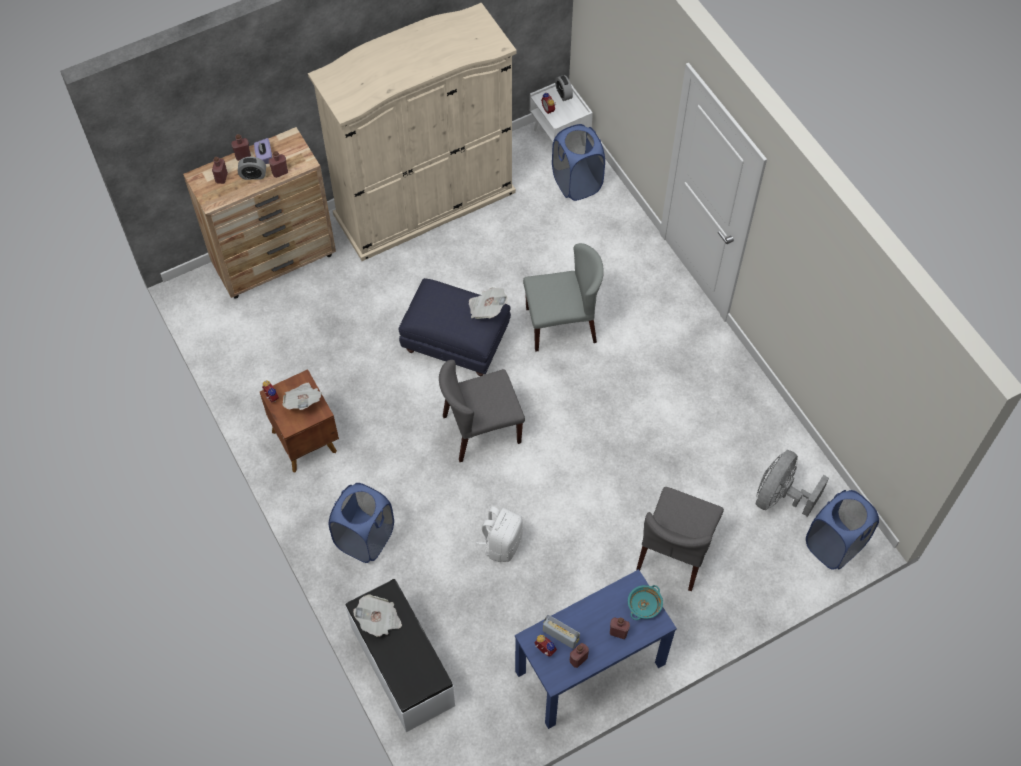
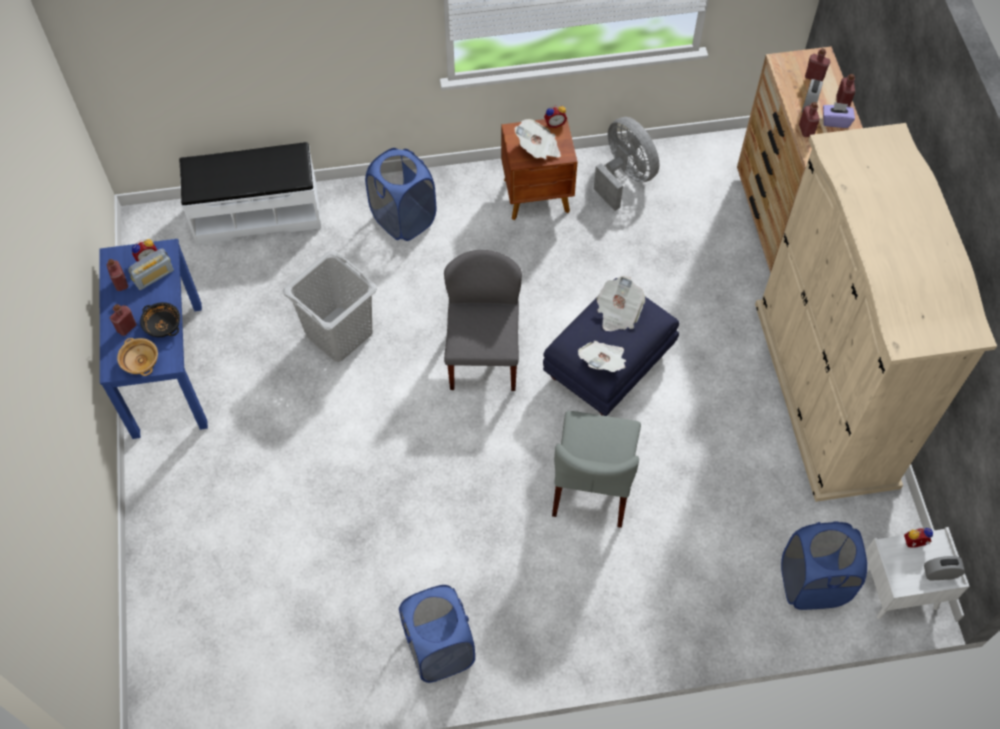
camera: 110 degrees right, 0 degrees up
(379, 620) = (275, 162): newspaper -> newspaper (618, 312)
(502, 543) = (340, 334): white backpack -> grey laundry basket
(604, 604) = (163, 325): none -> black bowl
(644, 606) = (140, 361): turquoise bowl -> beige bowl
(675, 552) = (246, 497): grey chair -> none
(780, 496) = (256, 643): grey fan -> grey fan (624, 177)
(834, 545) = (166, 679): blue laundry basket -> blue laundry basket (439, 649)

